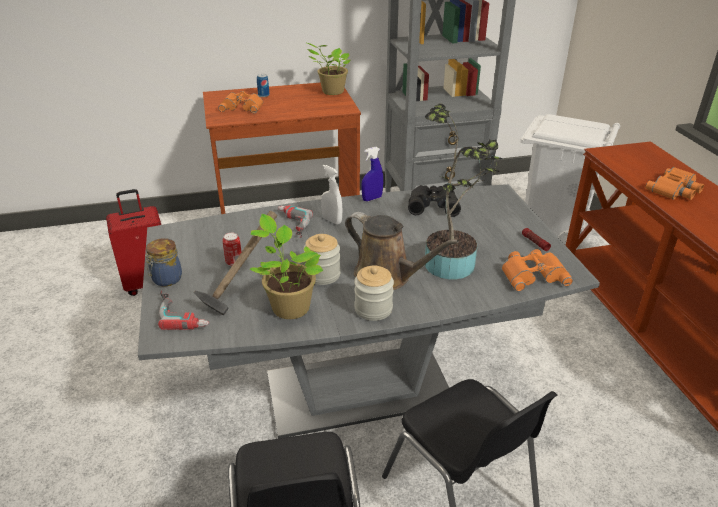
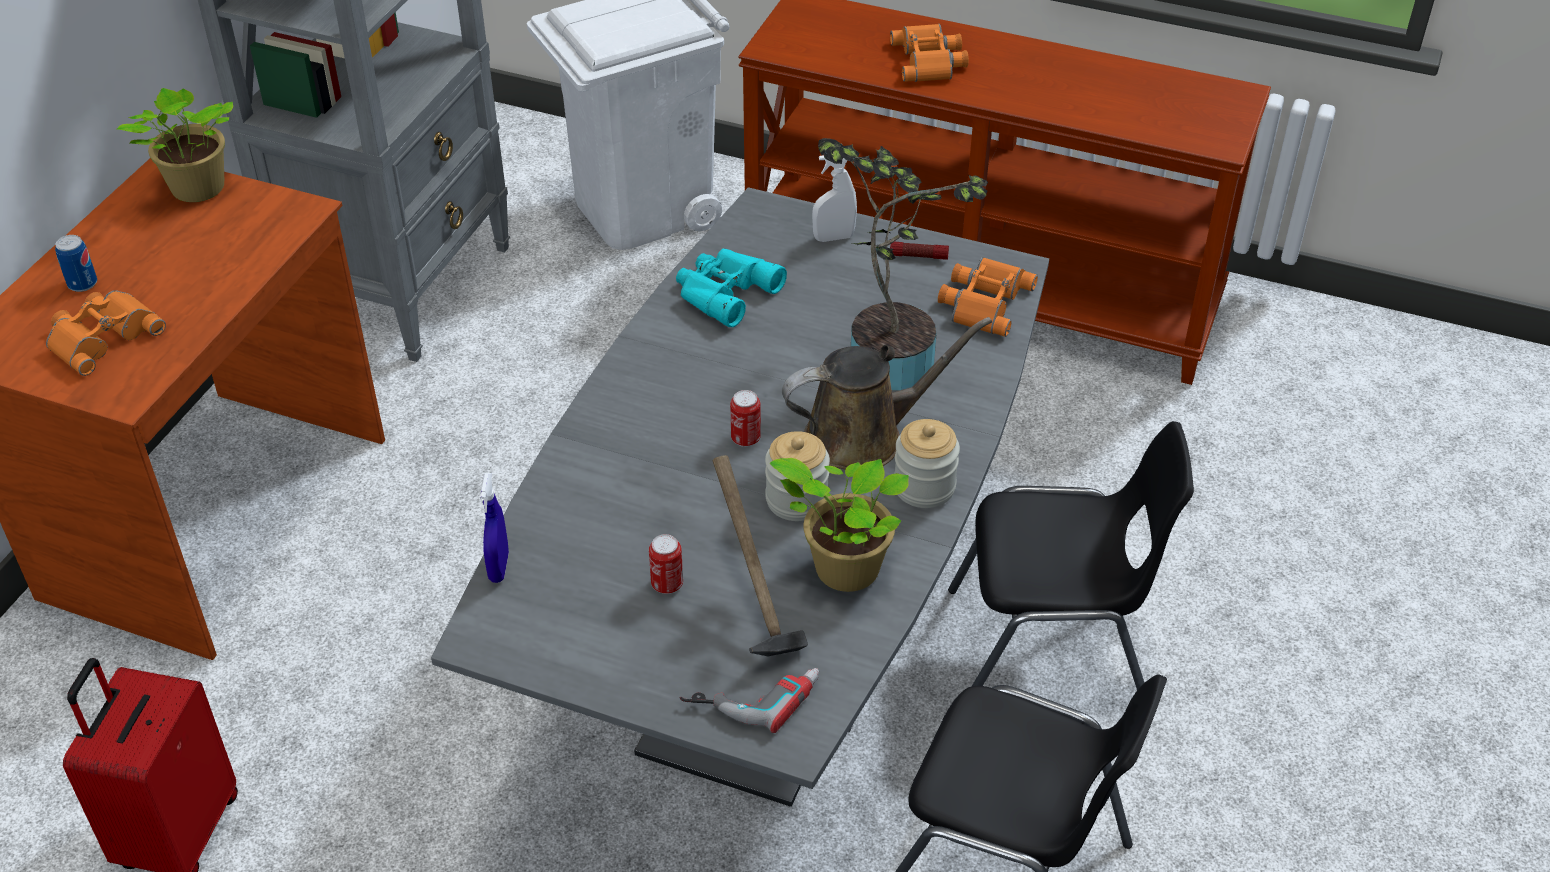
camera: 55 degrees left, 10 degrees up
(166, 279) = (637, 685): jar -> none
(290, 225) = (619, 474): power drill -> none
(332, 220) = (654, 420): white spray bottle -> white spray bottle (833, 237)
(347, 246) = (745, 439): none -> can
(372, 198) = (636, 344): blue spray bottle -> blue spray bottle (499, 567)
(432, 204) = (723, 292): black binoculars -> turquoise binoculars

